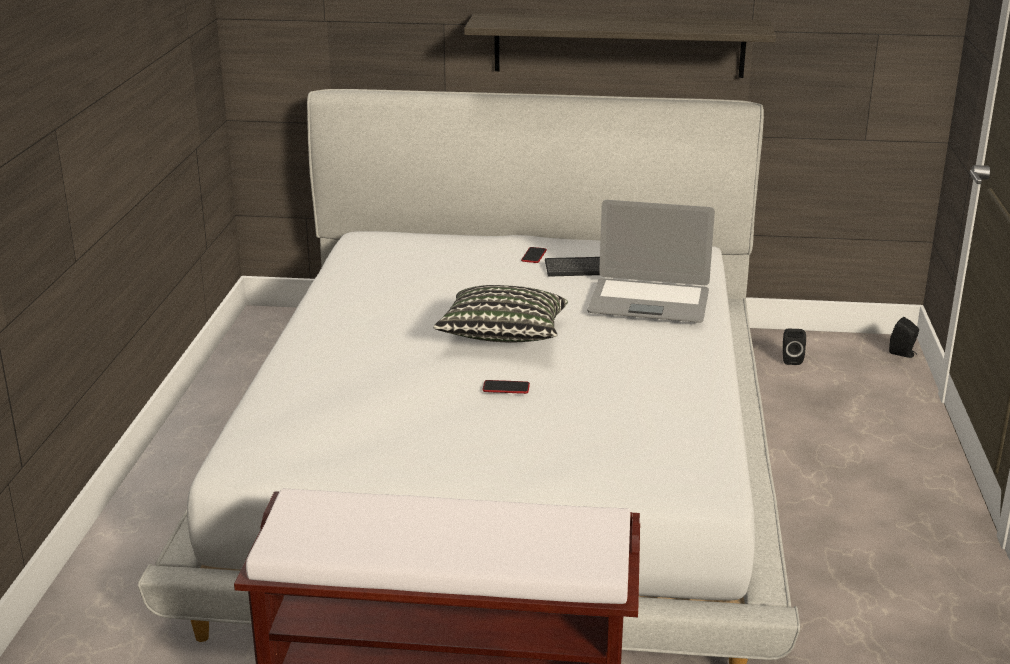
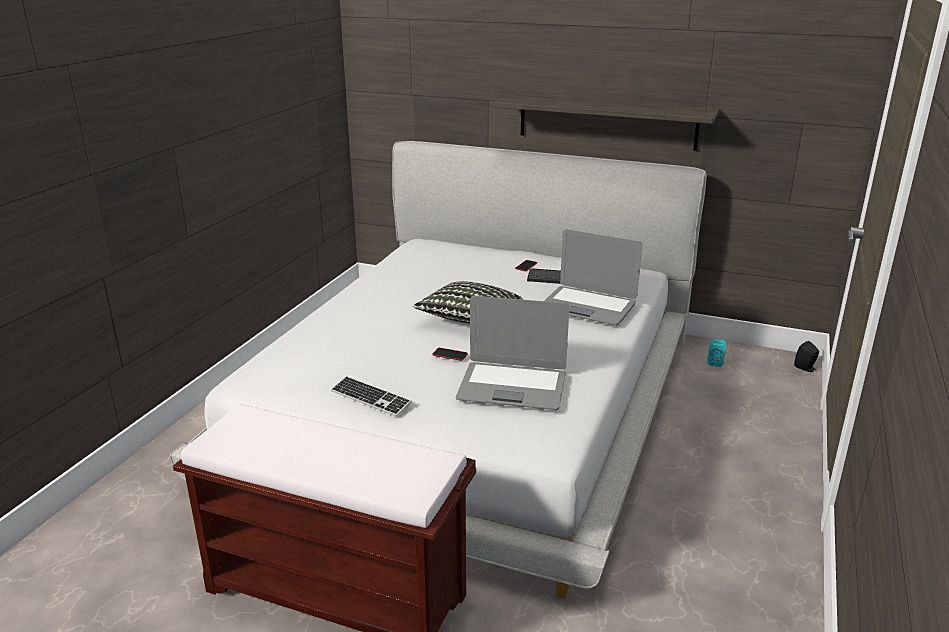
camera: 15 degrees right, 0 degrees up
(436, 458) = (370, 398): none -> keyboard
(614, 418) = (512, 386): none -> laptop
(791, 359) = (715, 362): black speaker -> turquoise speaker

